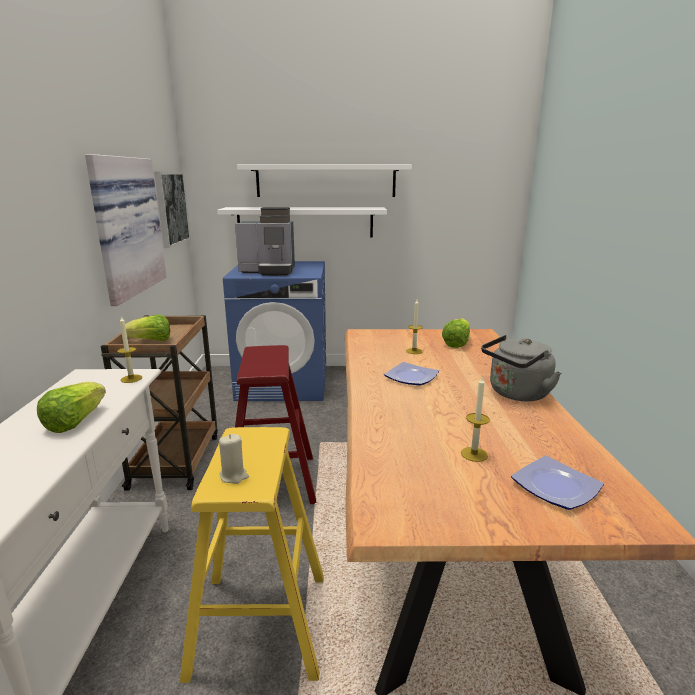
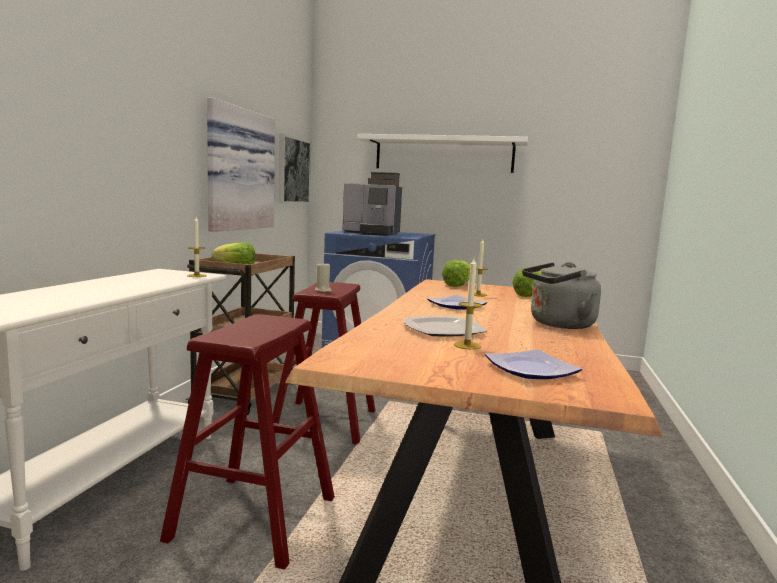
camera: 15 degrees right, 10 degrees down
(75, 422) = (131, 286): lettuce -> lettuce (457, 285)
(234, 476) = (235, 334): beige candle -> beige candle (323, 290)
(260, 623) = (254, 518): yellow stool -> red stool
(305, 222) = (420, 194): white shelf -> none
(433, 427) = (444, 329): none -> plate

